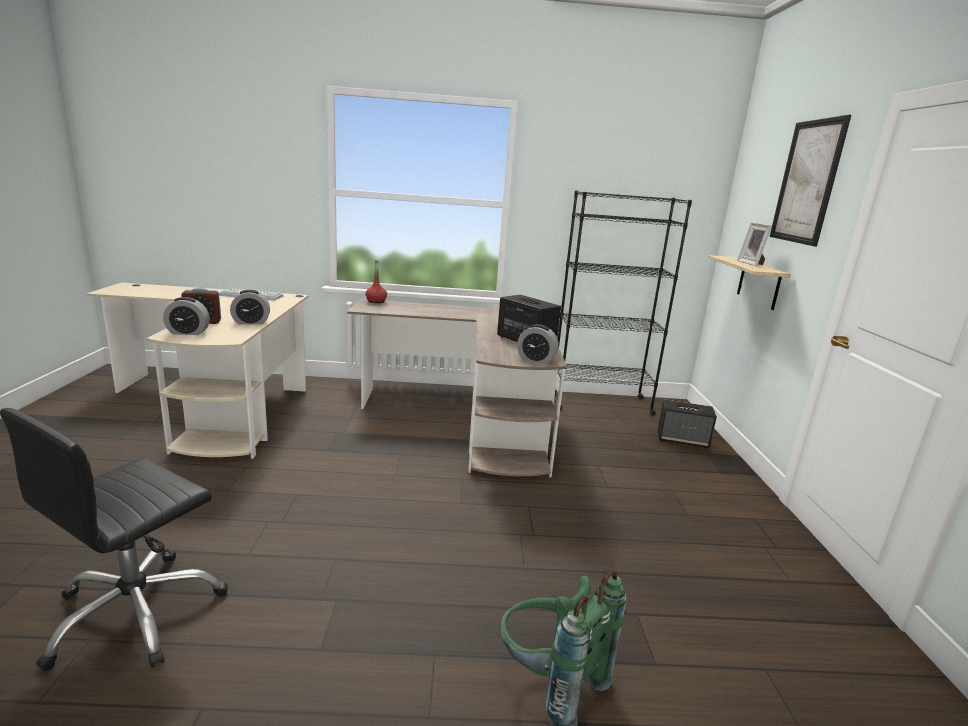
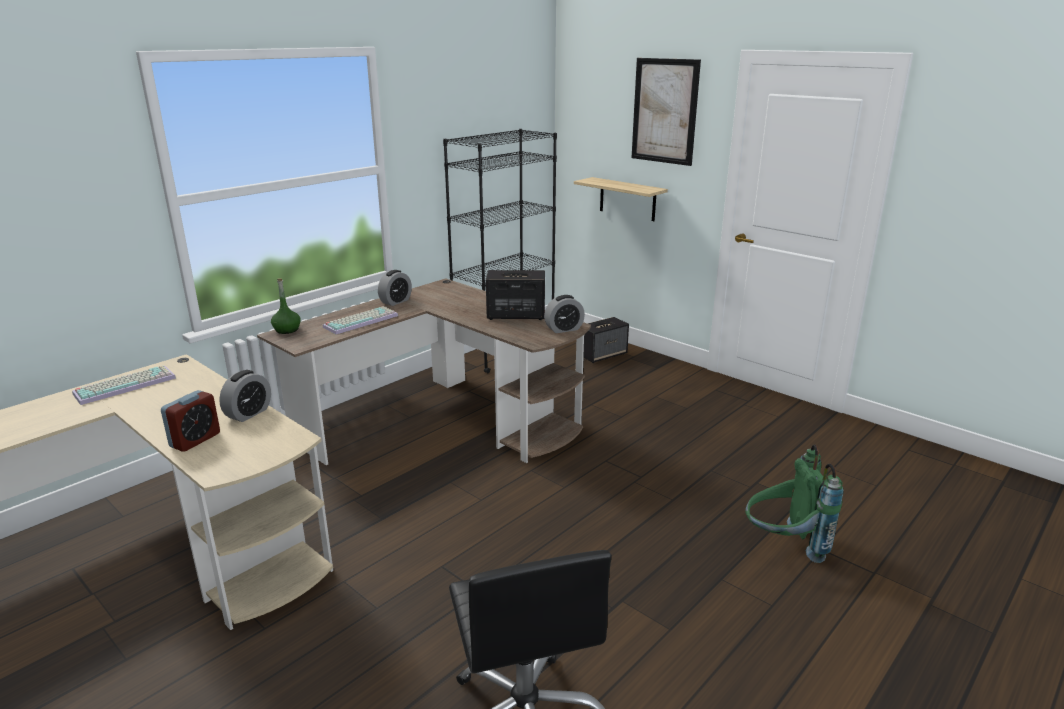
camera: 45 degrees left, 5 degrees up
(188, 332) = (227, 458): alarm clock -> alarm clock (396, 301)
(376, 301) = (287, 330): red bottle -> green bottle
(424, 311) = (361, 321): none -> keyboard
(752, 264) = (624, 184): picture frame -> none

